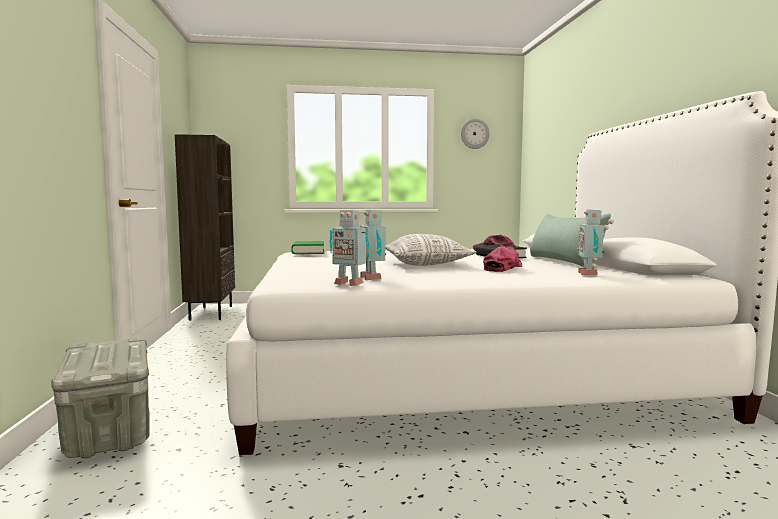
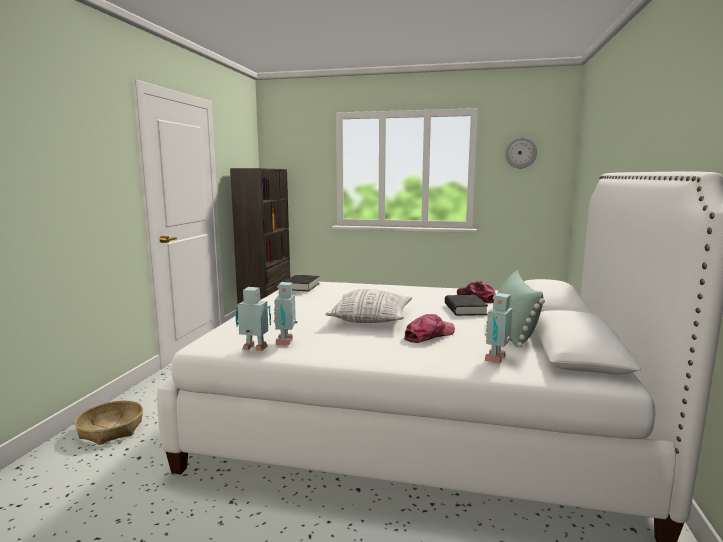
camera: 20 degrees right, 5 degrees up
(110, 431) = (111, 429): grey storage box -> basket
(308, 252) = (301, 286): green book -> black book
(349, 283) = (255, 349): toy robot -> toy robot turned 150 degrees clockwise

